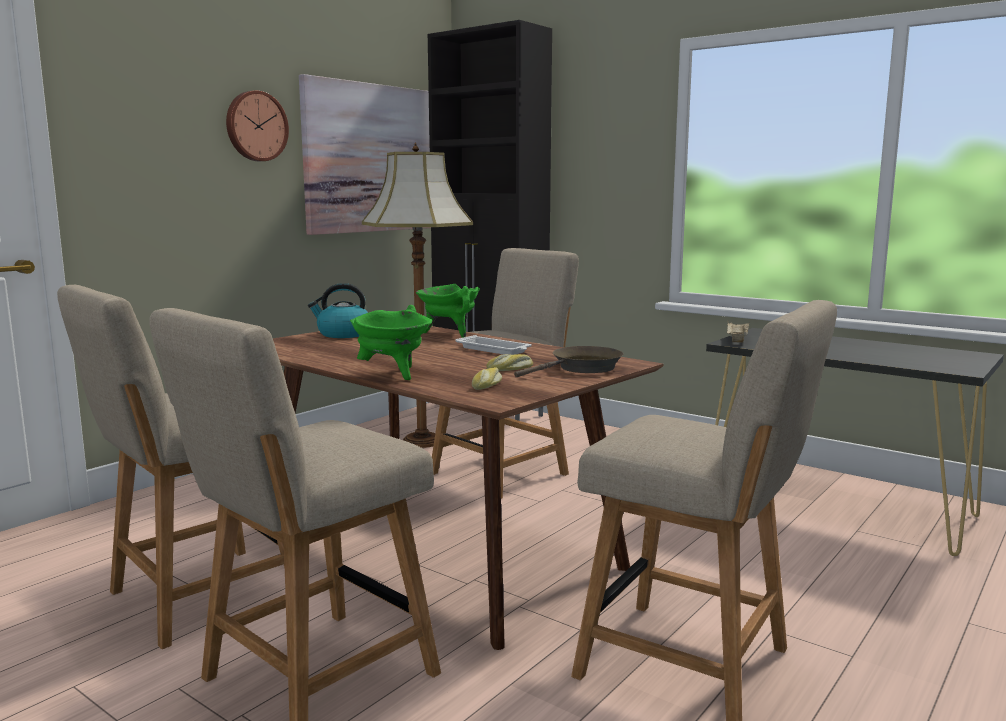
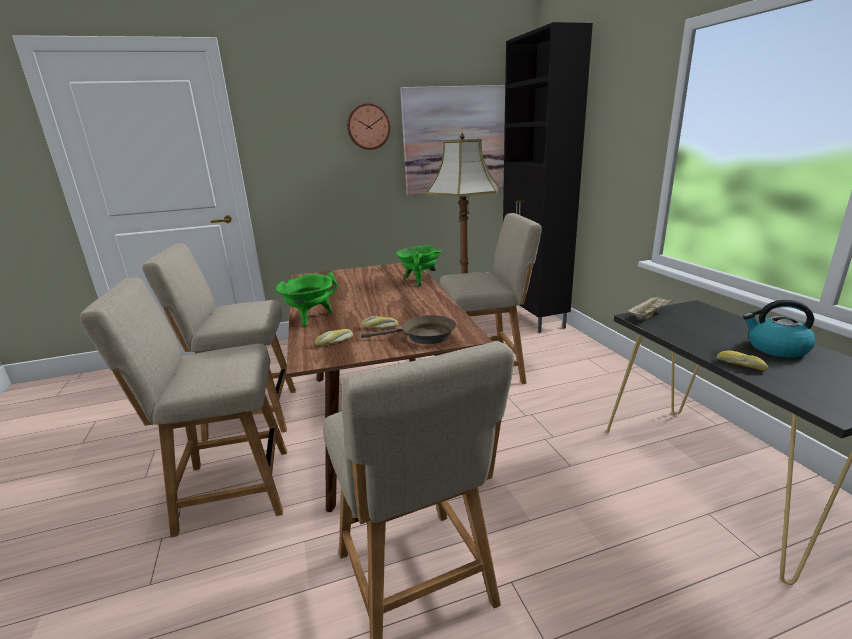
camera: 35 degrees right, 10 degrees up
(343, 334) = (362, 272): kettle -> kettle (776, 348)
(494, 350) = (411, 303): white tray -> none
(865, 358) = (741, 365): none -> bread

